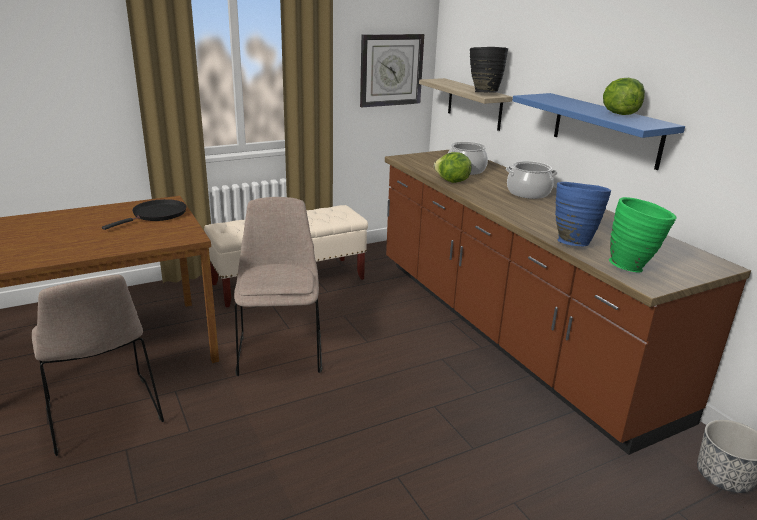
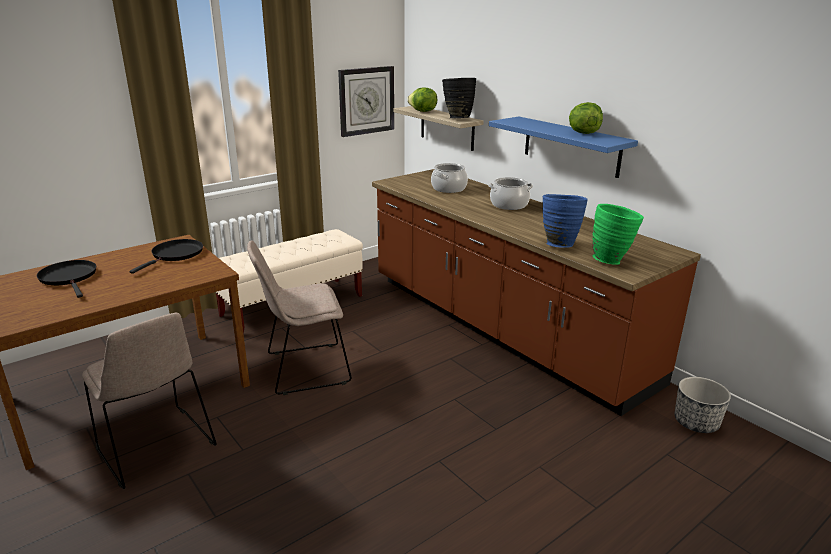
camera: 10 degrees left, 0 degrees up
(44, 228) = (69, 277): none -> black frying pan
(280, 351) = (304, 369): beige chair -> beige chair turned 90 degrees counterclockwise
(452, 181) = (440, 200): lettuce -> lettuce (422, 111)

